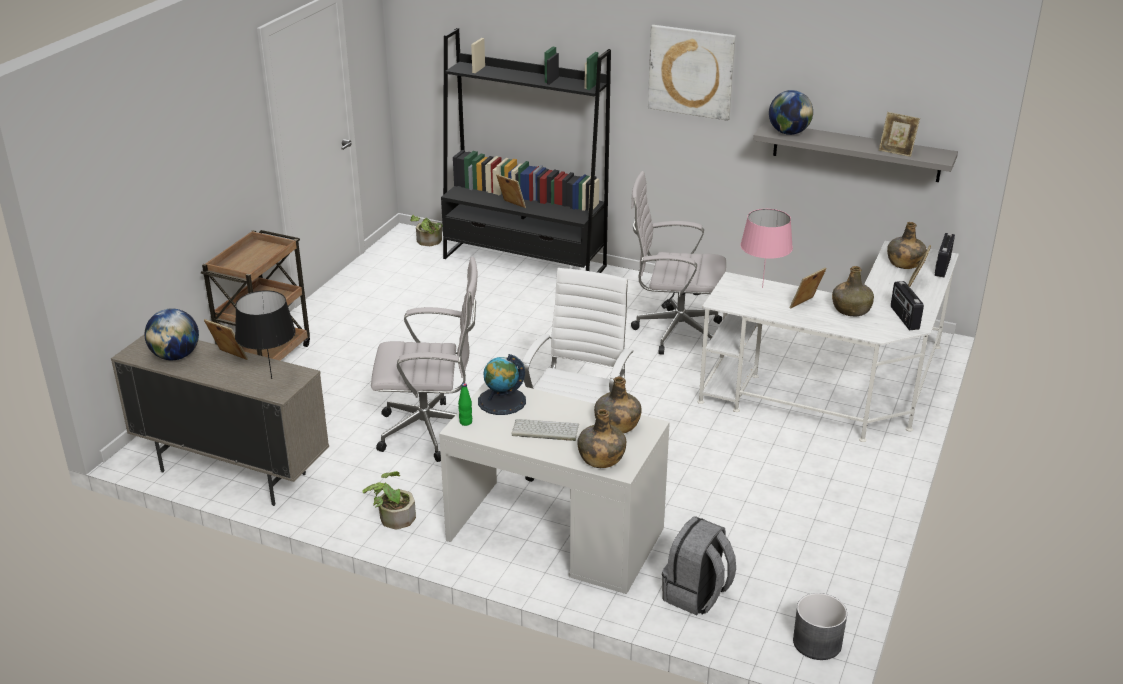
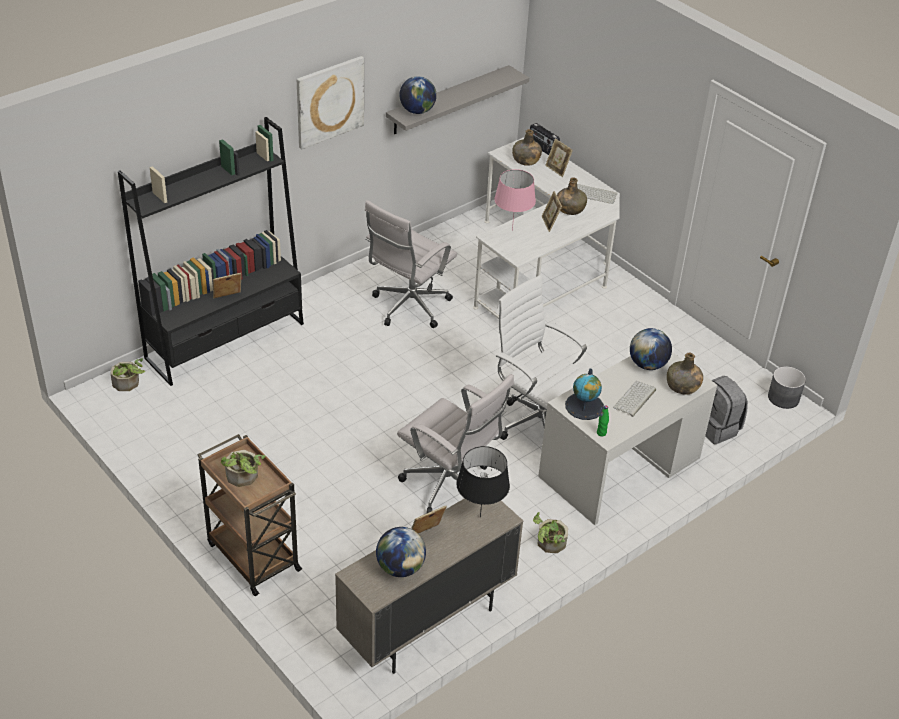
camera: 65 degrees left, 10 degrees up
(248, 258) = (243, 478): none -> potted plant
(431, 432) = (450, 487): white office chair -> white office chair turned 105 degrees clockwise
(617, 425) = (647, 364): green bottle -> globe
(896, 151) = (489, 86): picture frame -> none
(904, 318) = (595, 194): radio -> keyboard

